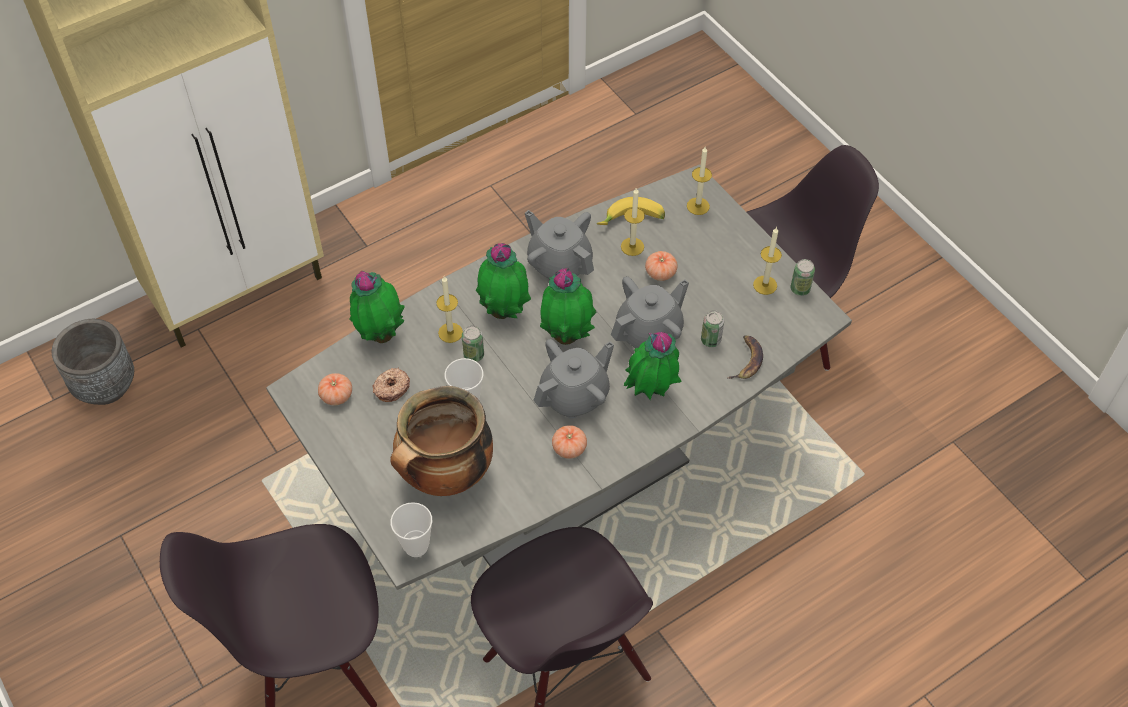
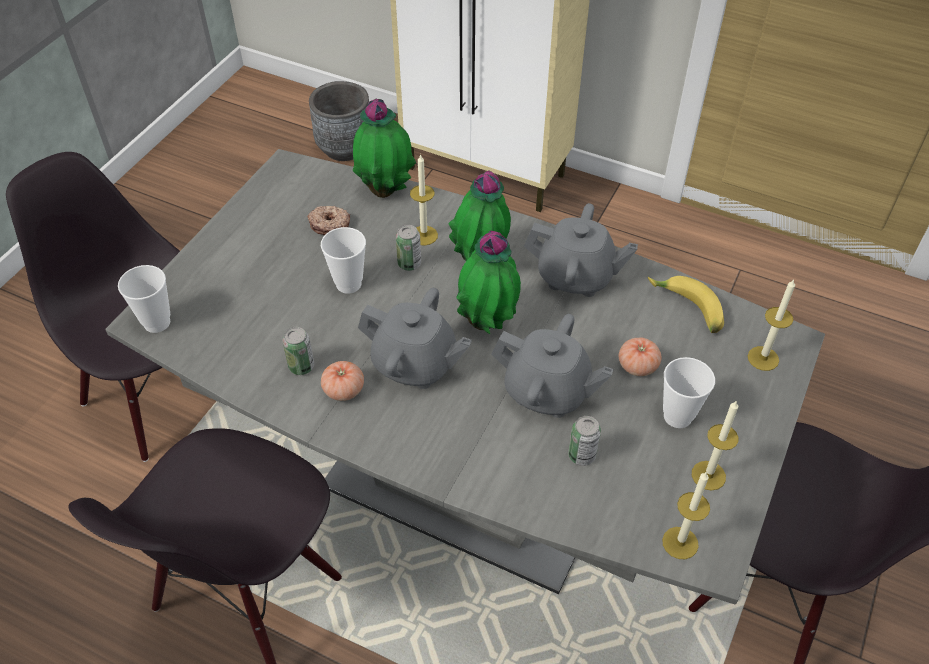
camera: 60 degrees right, 5 degrees down
(336, 396) = (297, 194): tomato -> none
(445, 477) = (250, 308): cooking pot -> none
(559, 263) = (575, 277): grey teapot -> grey teapot turned 90 degrees clockwise
(632, 246) = (651, 325): candle -> candle (680, 543)
(650, 393) = (465, 430): potted plant -> none
(713, 275) = (677, 416): none -> cup
(746, 360) = (580, 505): banana -> none
(800, 289) = (735, 516): can -> can (301, 366)

